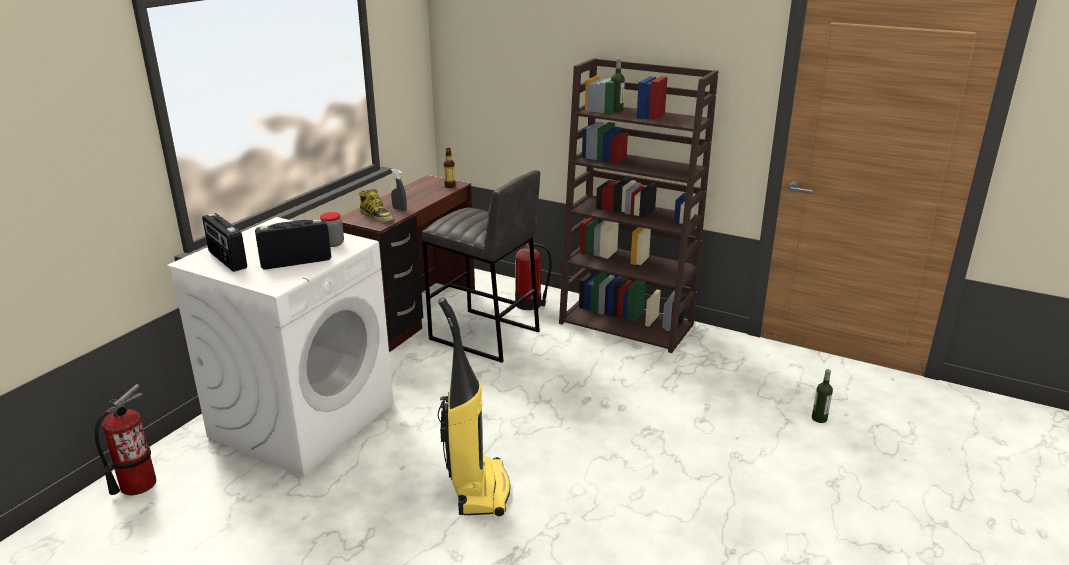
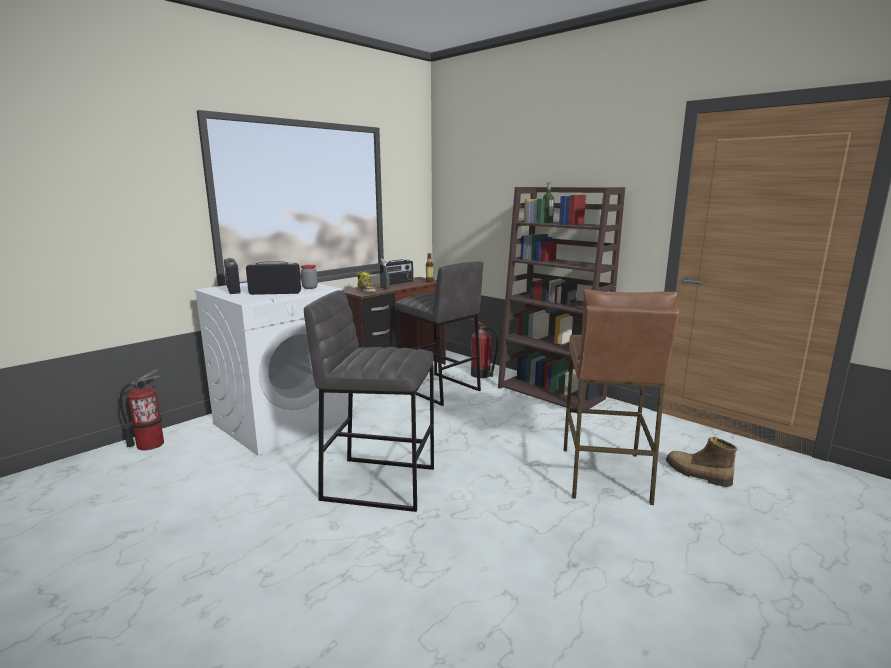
camera: 15 degrees right, 10 degrees down
(407, 194) = (397, 283): none -> radio
(479, 489) = (378, 482): vacuum cleaner -> grey stool
(726, 435) = (604, 475): none -> brown stool
(819, 418) = (697, 474): bottle -> boot

